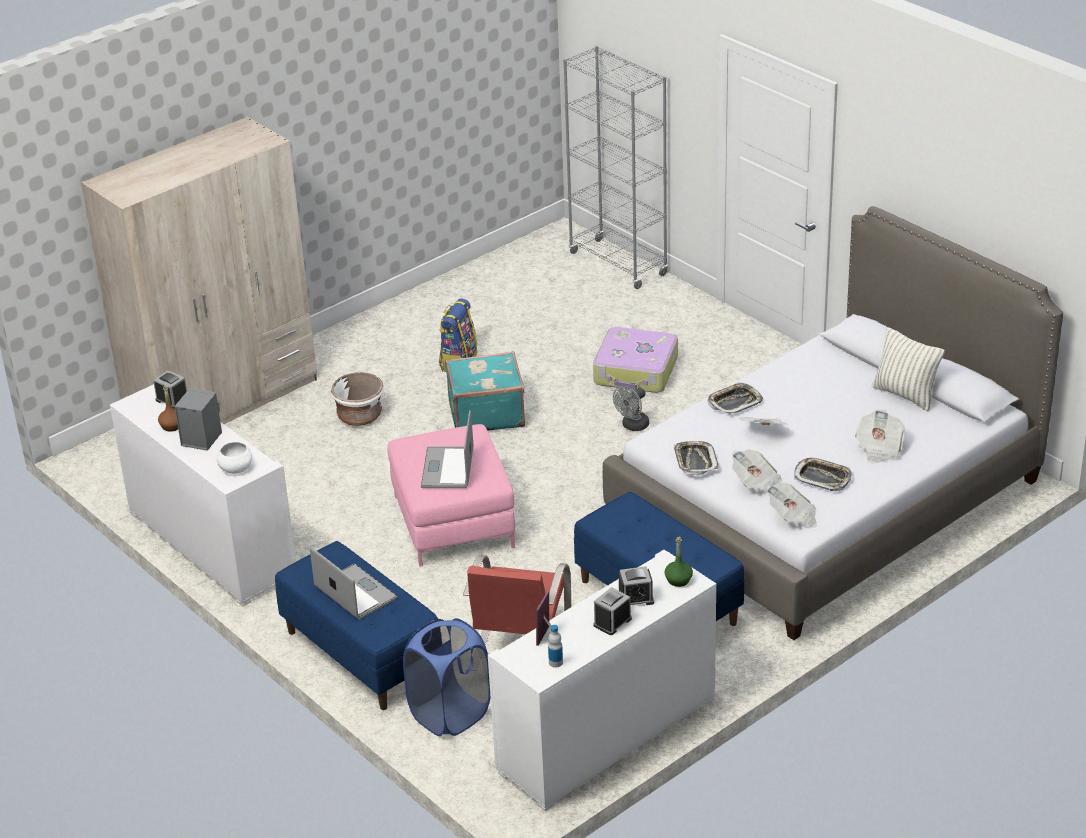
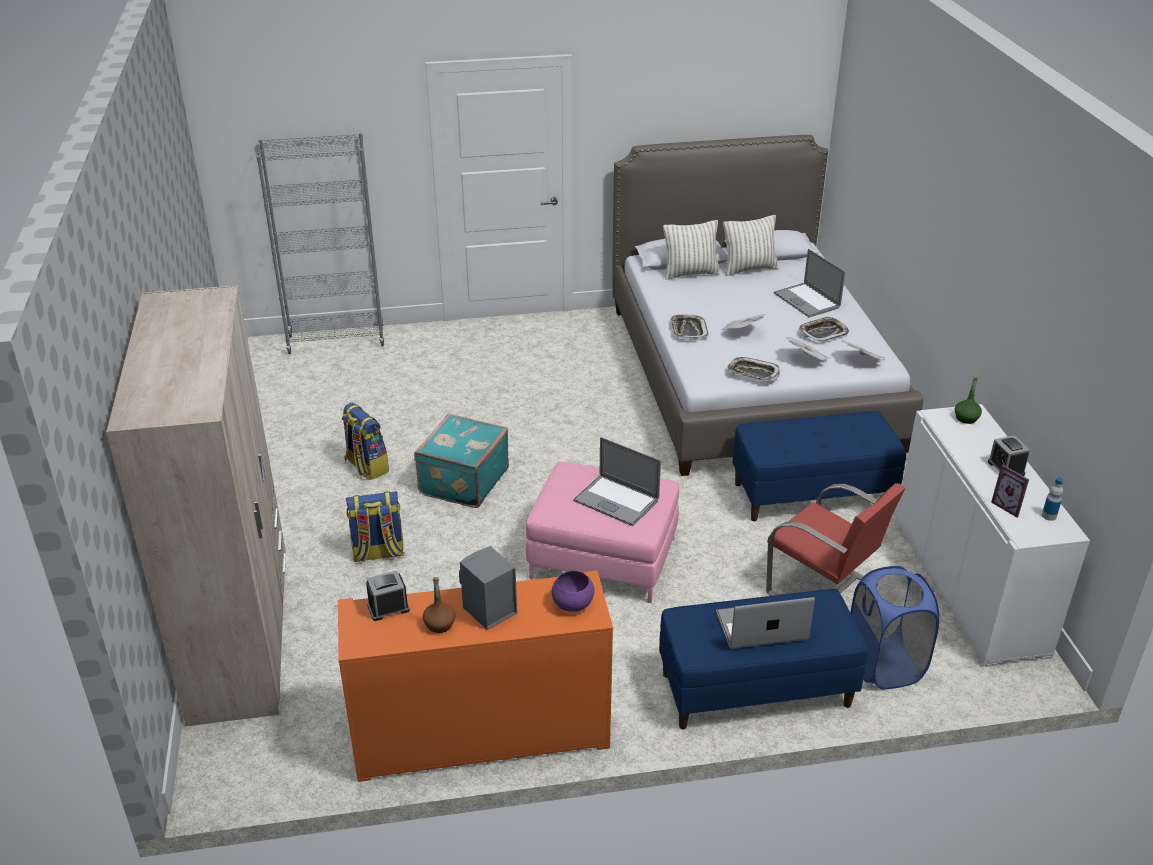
camera: 60 degrees left, 0 degrees up
(212, 544) = (481, 733): white cabinet -> orange cabinet
(236, 469) = (573, 604): white bowl -> purple bowl
(360, 416) = (378, 553): white planter -> backpack
(632, 426) = (567, 418): grey fan -> none
(635, 598) = (979, 446): alarm clock -> none
(636, 371) = (495, 389): suitcase -> none
(850, 366) = (690, 273): none -> pillow
(879, 448) = (806, 300): newspaper -> laptop

